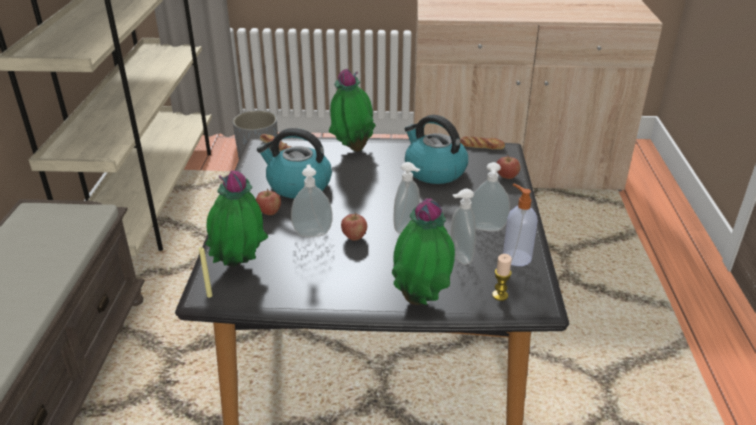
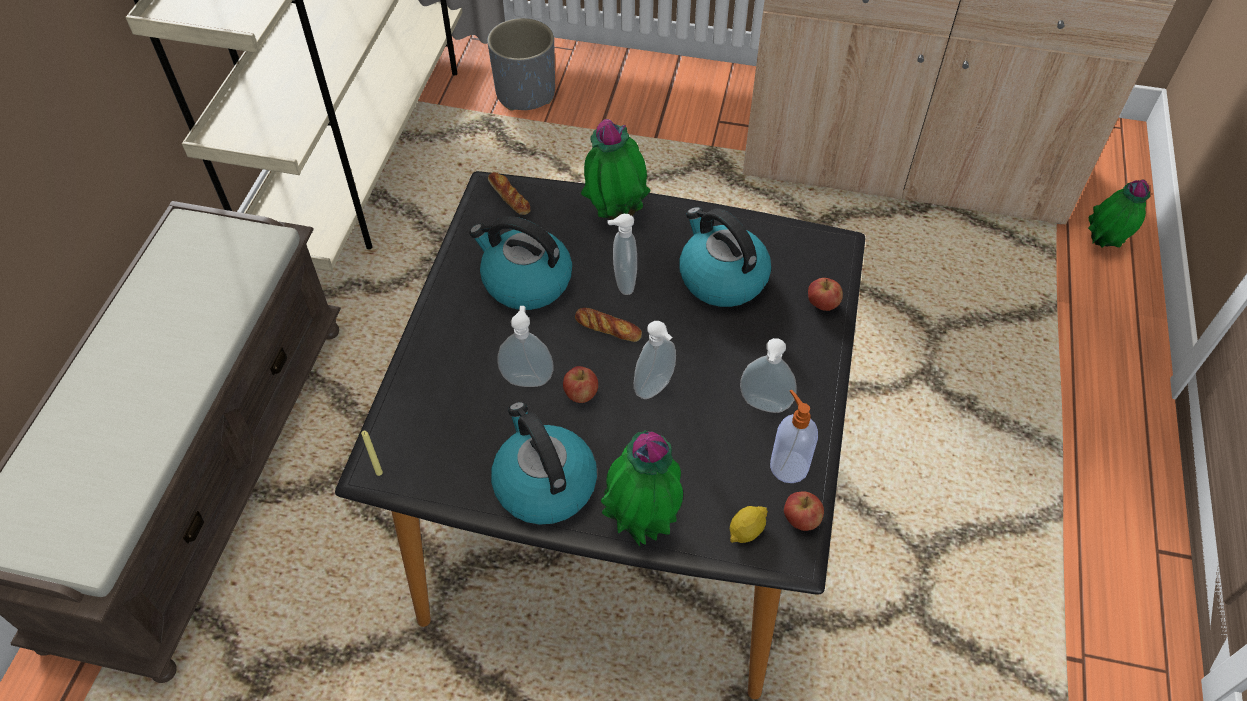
camera: 10 degrees right, 20 degrees up
(240, 266) = (424, 427): potted plant -> potted plant (1103, 245)
(269, 212) = (477, 331): apple -> apple (801, 520)
(340, 287) = (543, 484): none -> kettle
(459, 257) = (711, 454): soap dispenser -> soap dispenser (622, 283)
(481, 146) = (804, 233): bread -> bread (608, 328)
(500, 295) = (746, 531): candle -> lemon

